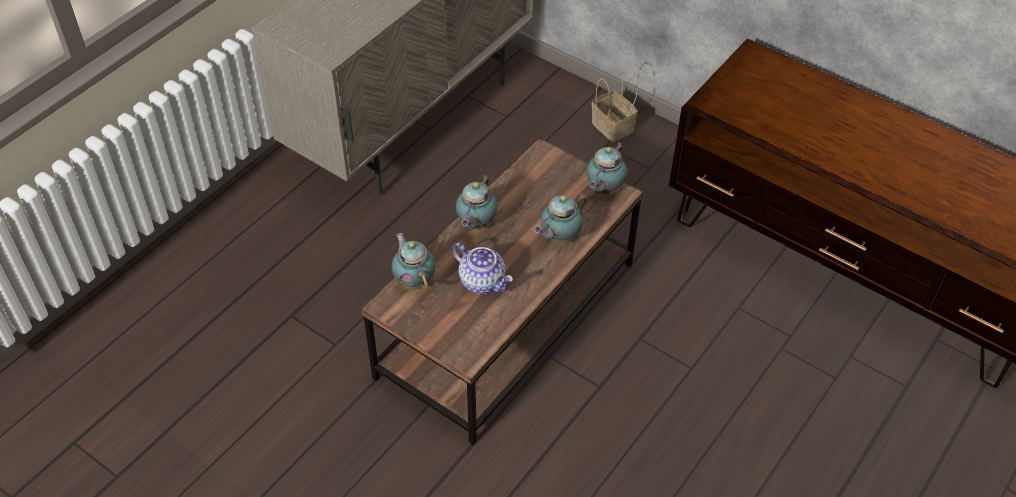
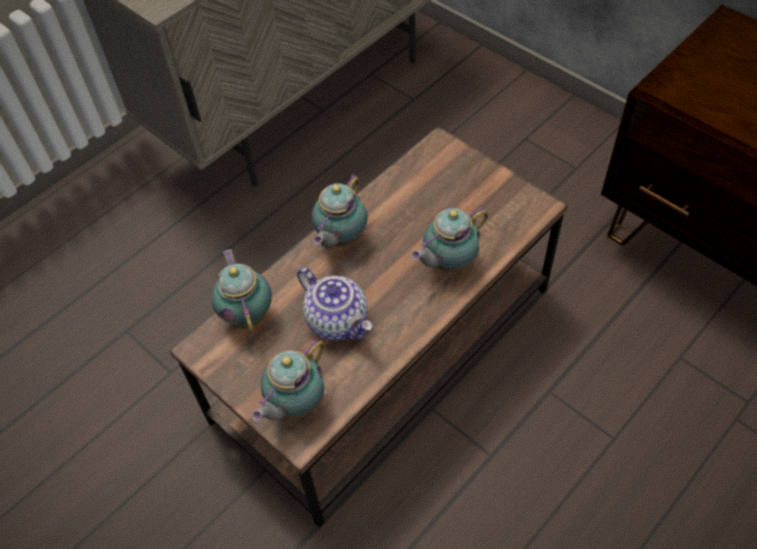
camera: 10 degrees right, 5 degrees up
(603, 190) = (514, 199): teapot -> teapot (295, 404)
(614, 127) = (538, 117): basket -> none

